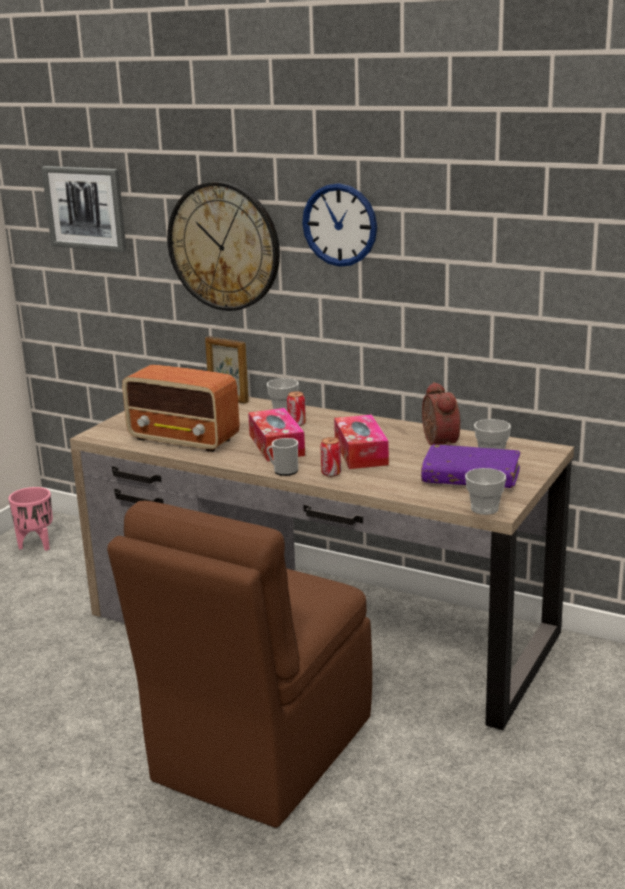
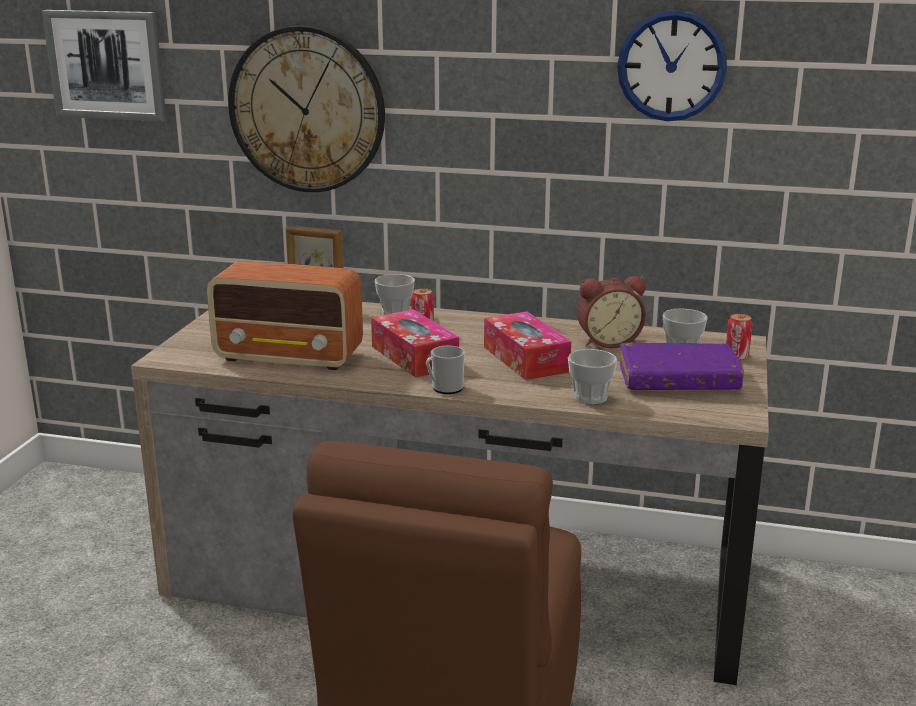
camera: 15 degrees left, 0 degrees up
(37, 545) = (49, 508): pink planter -> none
(331, 473) = (507, 387): can -> can (736, 357)
(339, 225) = (468, 78): wall clock -> wall clock (671, 66)
(437, 443) = (608, 341): alarm clock -> alarm clock turned 105 degrees clockwise
(484, 508) = (723, 417): cup -> cup (590, 397)

